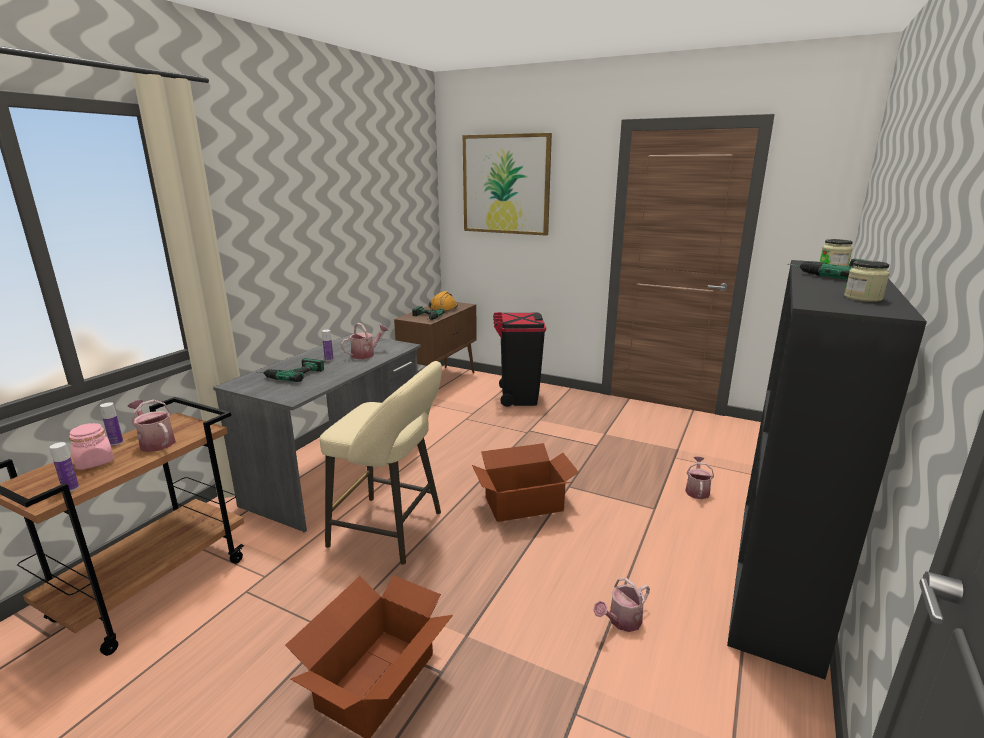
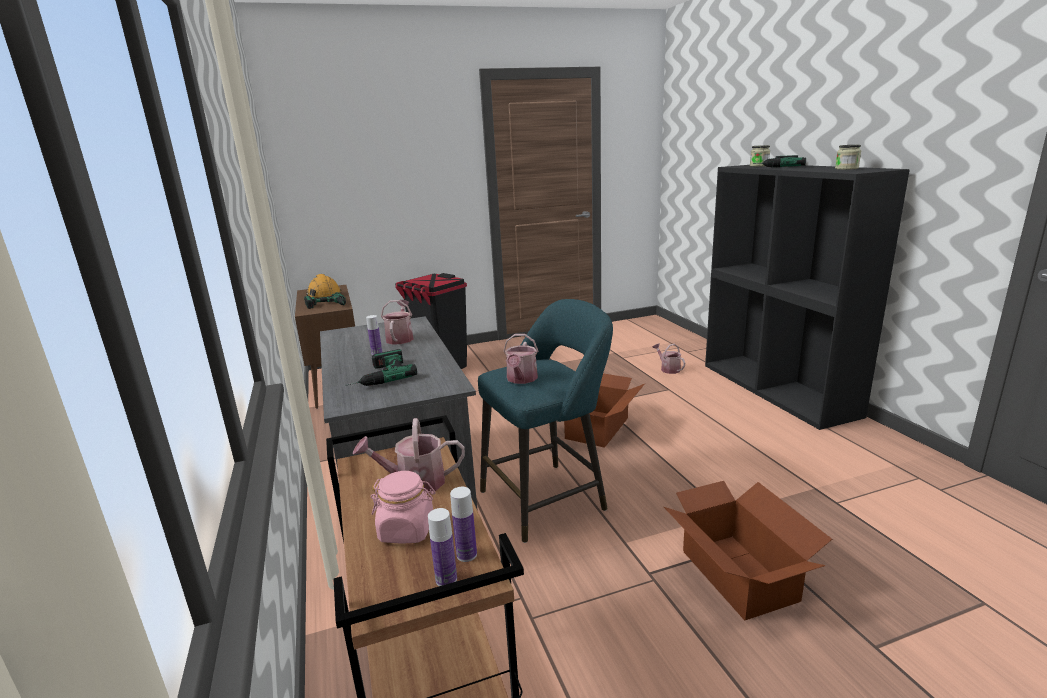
camera: 45 degrees left, 0 degrees up
(116, 442) = (366, 509): bottle -> bottle (446, 579)
(392, 531) = (548, 498): beige stool -> turquoise stool
(506, 184) = (362, 140): picture -> none
(621, 621) = (768, 450): watering can -> watering can (521, 379)

